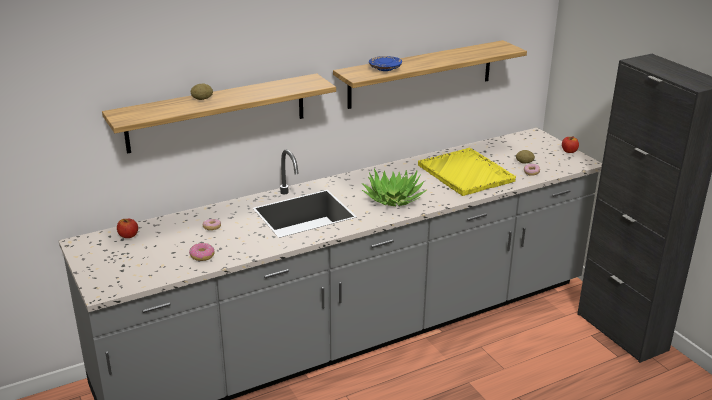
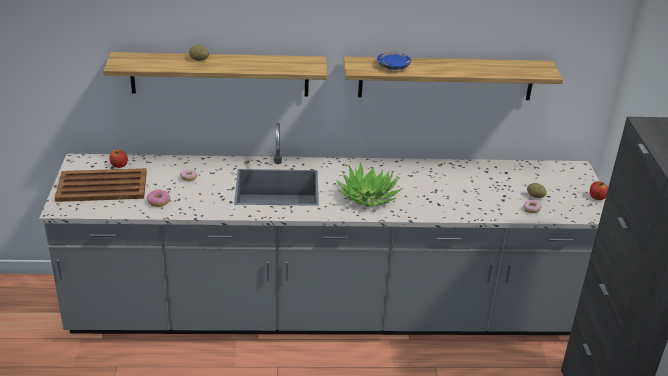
camera: 25 degrees right, 5 degrees up
(127, 259) = (101, 186): none -> brown tray
(466, 173) = (463, 191): yellow tray -> none

